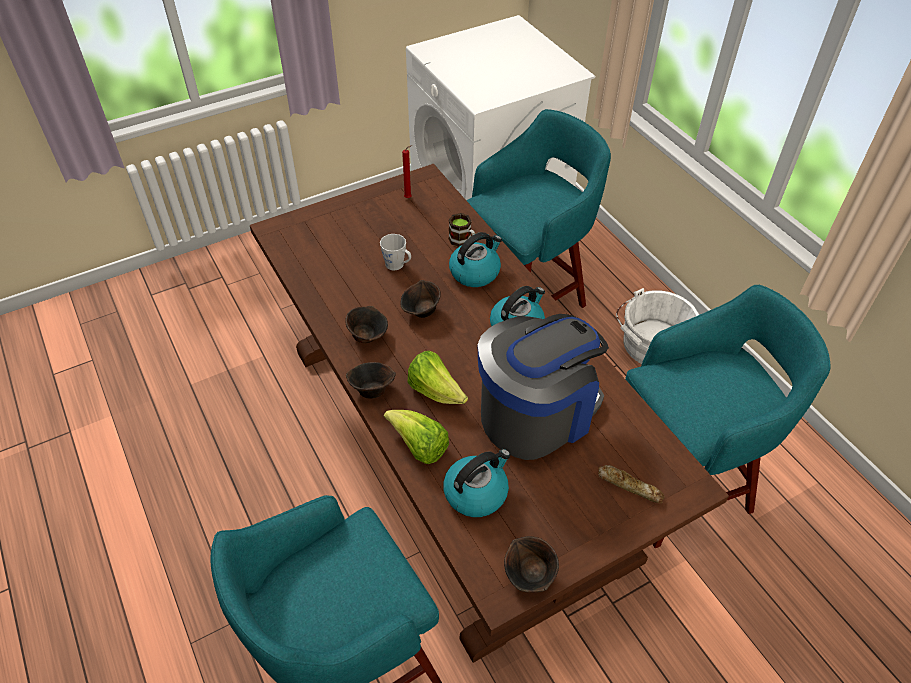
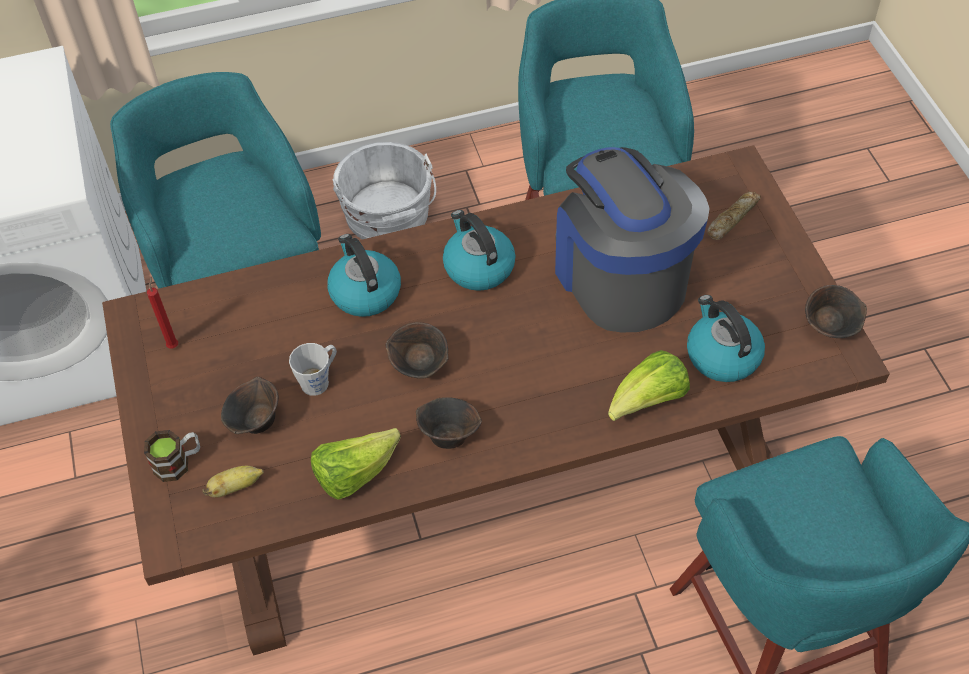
camera: 75 degrees left, 5 degrees up
(312, 246) = (235, 487): none -> banana
(371, 389) = (546, 441): brown bowl -> brown bowl (255, 422)
(435, 391) = (564, 371): lettuce -> lettuce (354, 474)
(463, 242) = (298, 295): mug -> mug (178, 462)

